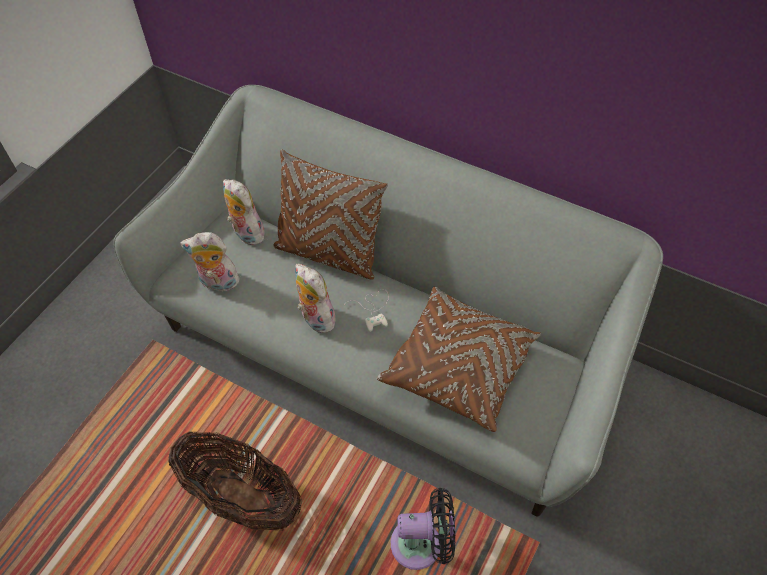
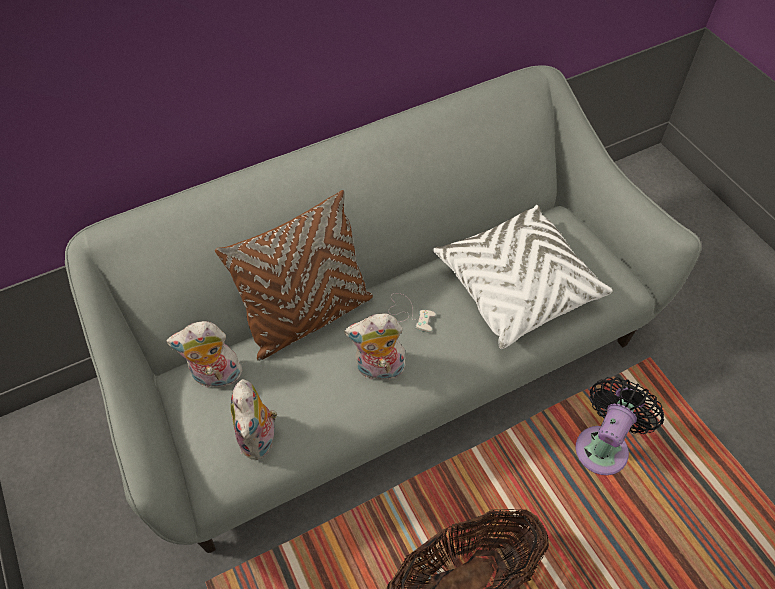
camera: 55 degrees left, 0 degrees up
(217, 283) = (261, 439): plush toy -> plush toy turned 45 degrees counterclockwise
(458, 366) = (516, 286): brown pillow -> white pillow

